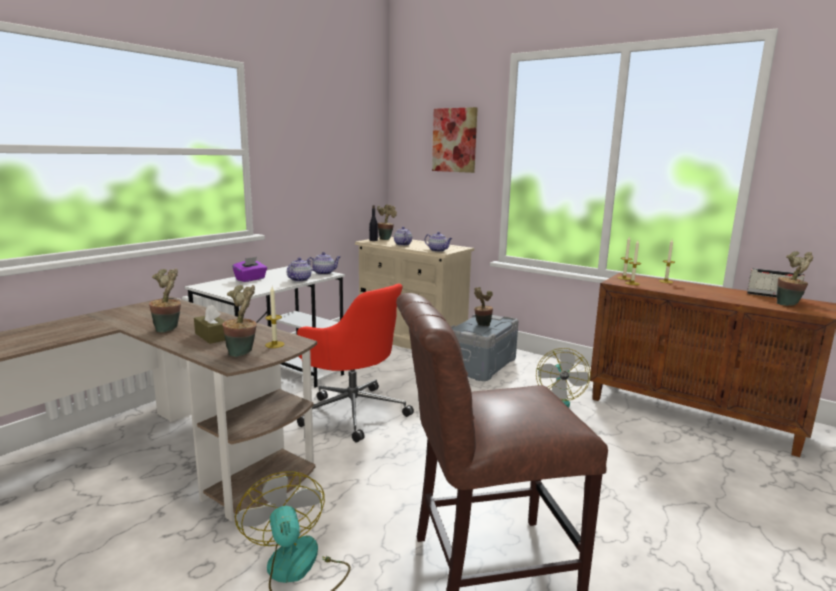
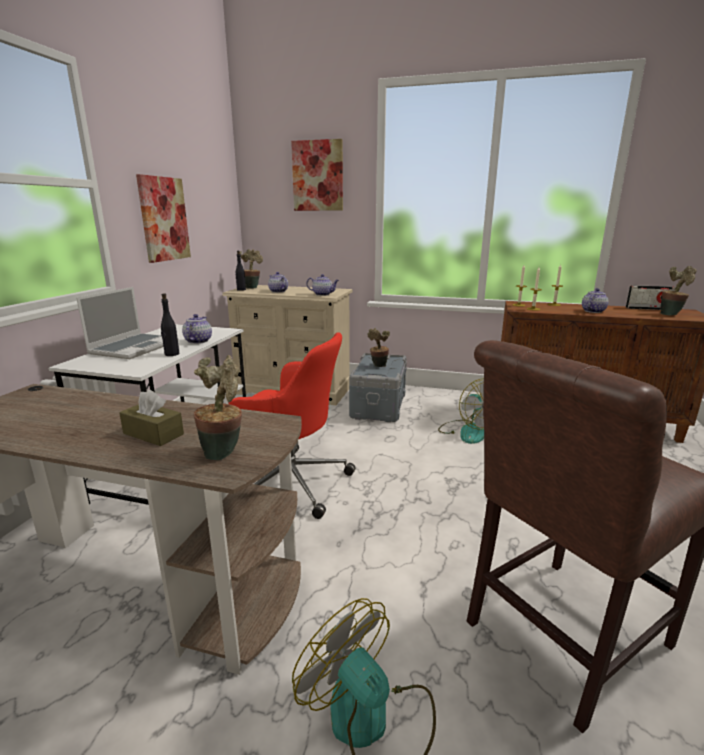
camera: 20 degrees left, 5 degrees up
(169, 329) = (76, 434): potted plant -> none
(250, 279) = (134, 347): purple tissue box -> laptop
(270, 287) = (171, 354): none -> black bottle
(274, 344) = (254, 431): candle -> none
(305, 177) = (164, 219): none -> picture
(324, 273) = (218, 330): teapot -> teapot (593, 311)

